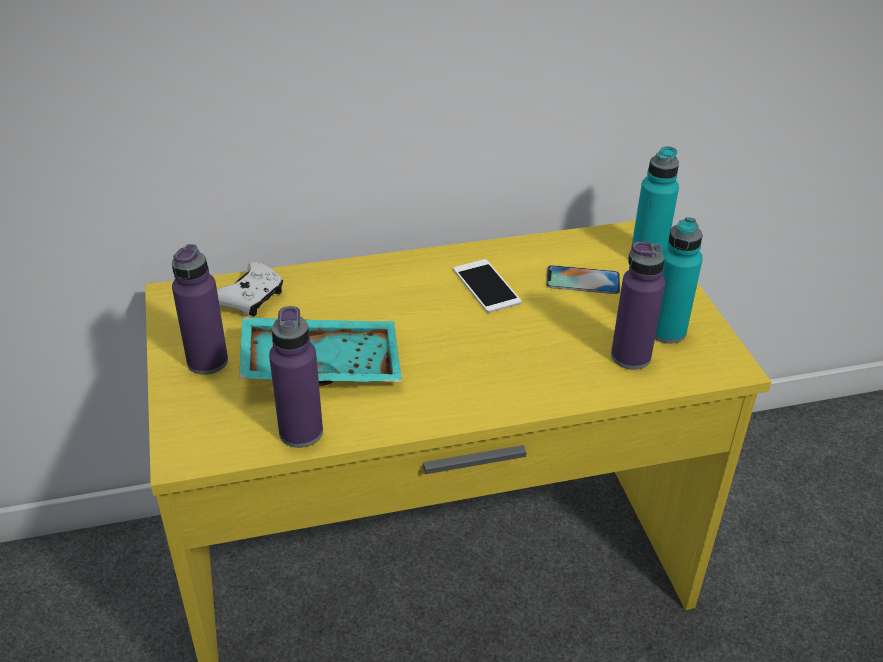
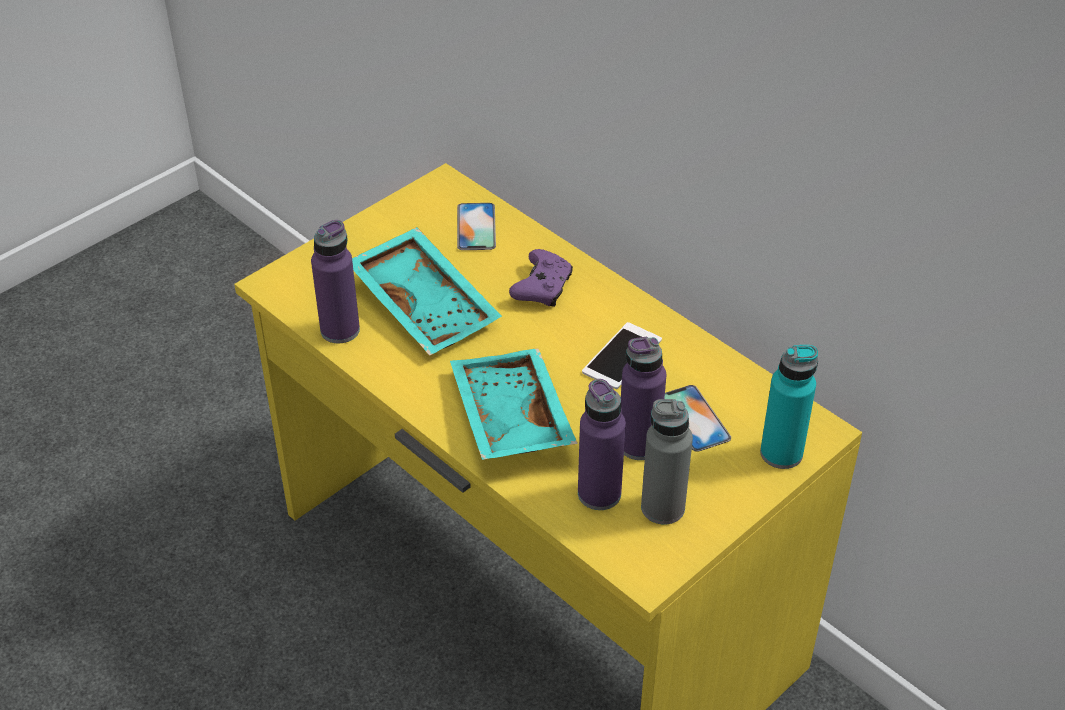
camera: 60 degrees right, 5 degrees up
(207, 361) = (380, 243): purple bottle -> purple bottle (639, 445)
(252, 299) = (476, 227): white game controller -> phone
(368, 294) = (542, 288): none -> purple game controller
(508, 372) = (508, 419): none -> turquoise tray
(666, 331) = (662, 507): turquoise bottle -> grey bottle

